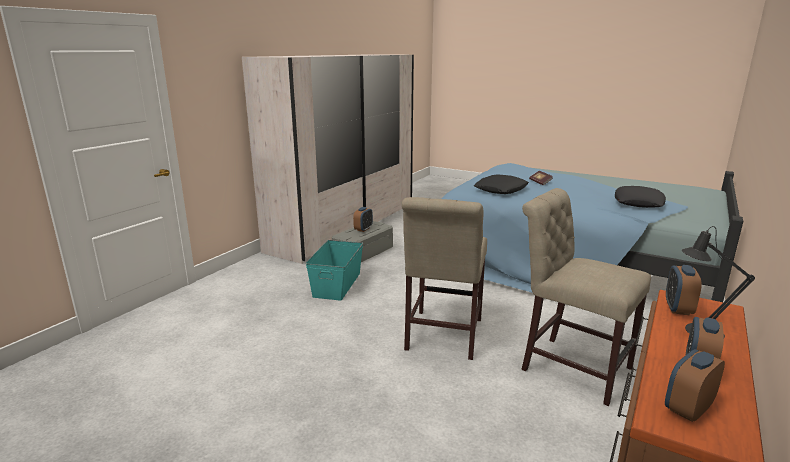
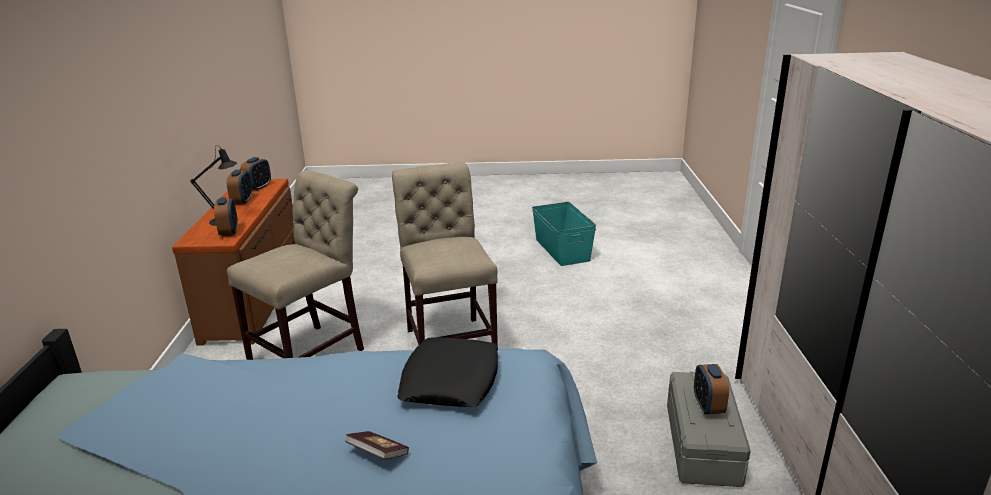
camera: 150 degrees right, 5 degrees up
(336, 284) = (637, 364): turquoise storage box -> turquoise storage box (562, 249)
(570, 366) = (312, 353): beige chair -> beige chair turned 60 degrees counterclockwise
(638, 202) = (160, 421): black pillow -> none

